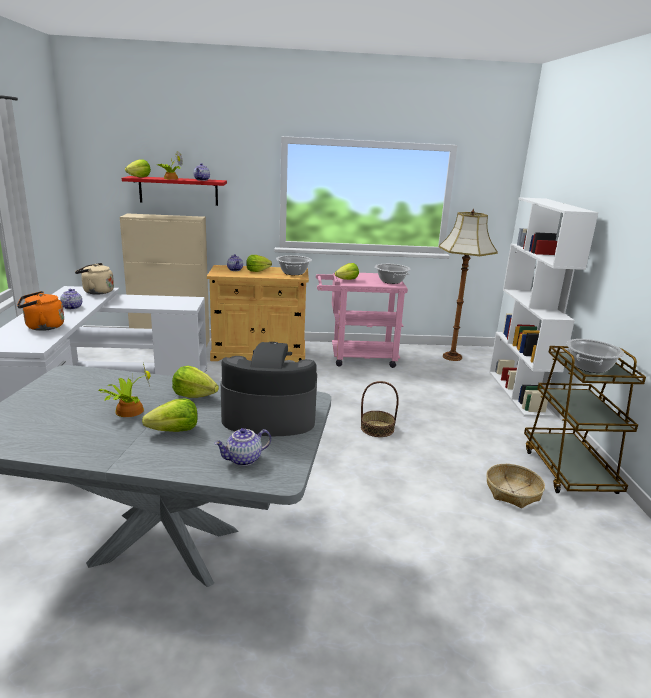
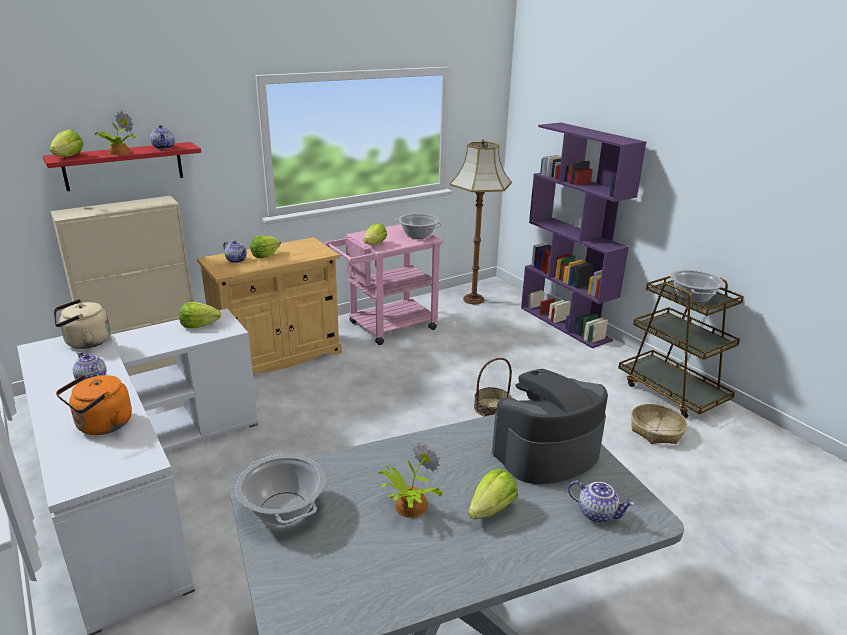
camera: 30 degrees left, 5 degrees up
(194, 395) = (443, 456): lettuce -> lettuce (199, 325)
(243, 460) = (597, 513): teapot -> teapot turned 90 degrees counterclockwise
(293, 273) = (310, 248): cooking pot -> cooking pot (284, 509)
(519, 393) = (565, 324): white bookcase -> purple bookcase

